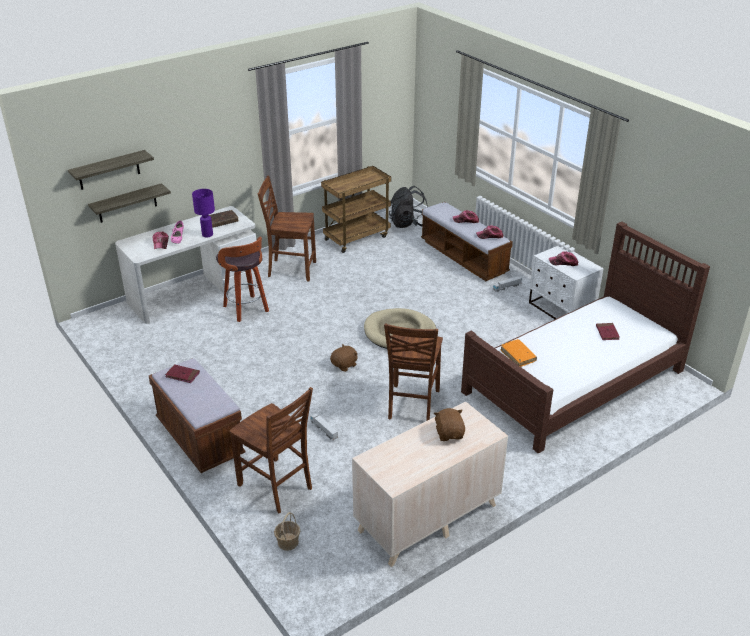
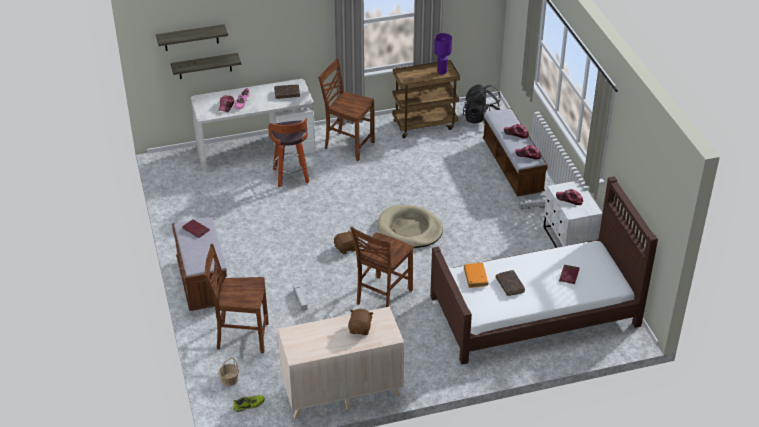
camera: 20 degrees right, 5 degrees up
(207, 235) = (268, 105): purple table lamp -> purple table lamp (442, 72)
(276, 487) = (241, 336): brown chair -> brown chair turned 120 degrees clockwise
(327, 566) = (249, 405): none -> shoe
(557, 356) = (510, 285): none -> brown book

